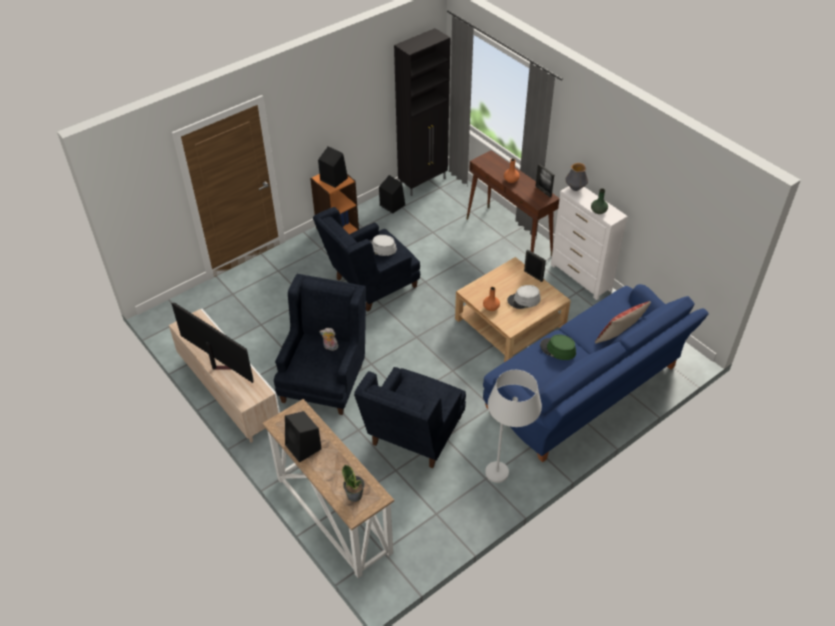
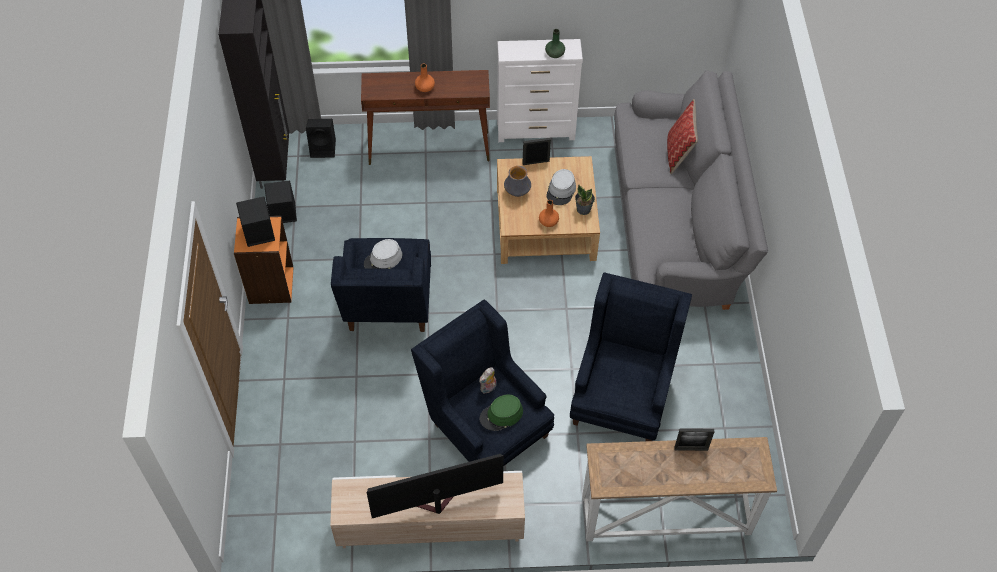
camera: 55 degrees left, 10 degrees up
(304, 447) = (652, 477): black speaker -> black speaker (324, 148)
(355, 495) = (740, 465): potted plant -> potted plant (583, 209)
(413, 437) = (622, 391): blue armchair -> blue armchair turned 135 degrees counterclockwise
(506, 481) = (728, 350): white floor lamp -> none
(543, 191) = (466, 75): picture frame -> picture frame (691, 449)
(557, 349) = (658, 205): green hat -> green hat (501, 415)
(575, 188) = (507, 48): vase -> vase (517, 193)
(586, 391) = (675, 223): blue sofa -> grey sofa

